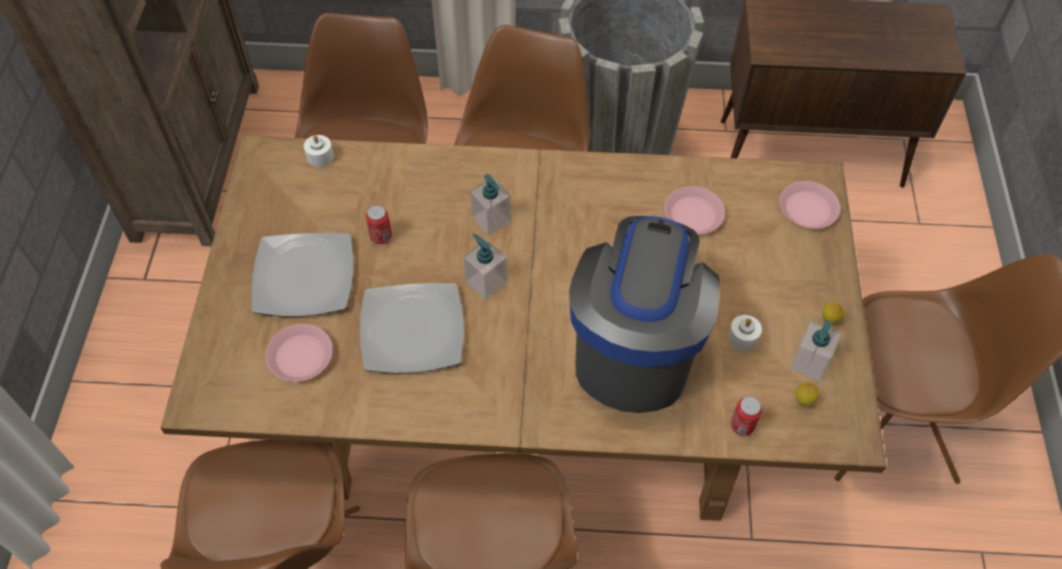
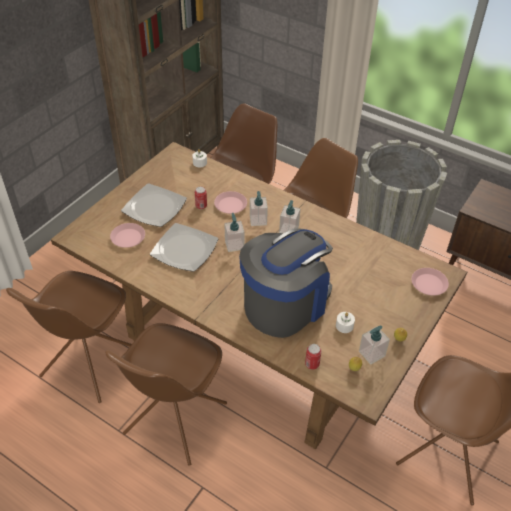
camera: 30 degrees right, 10 degrees down
(550, 213) = (289, 229): none -> soap dispenser
(693, 215) = (362, 260): pink plate -> pink plate (230, 205)

